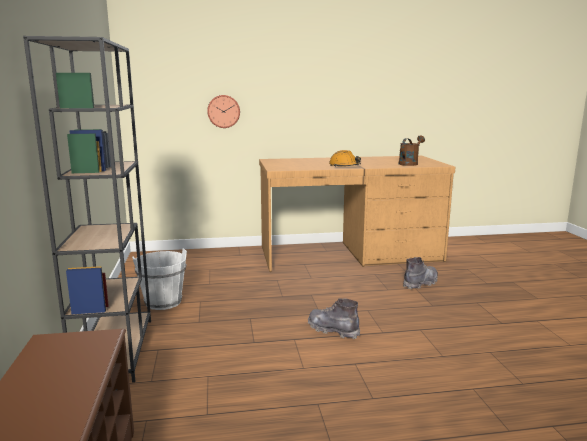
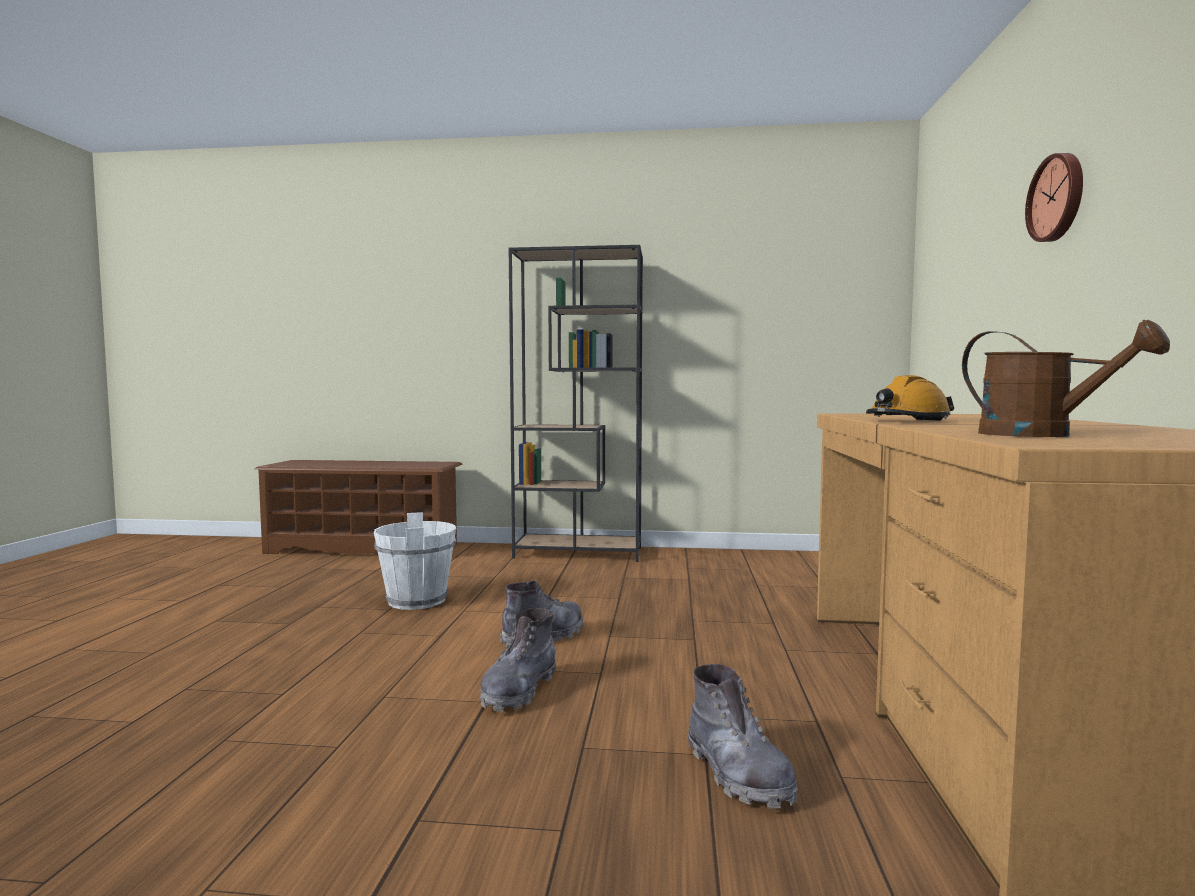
camera: 105 degrees right, 10 degrees down
(163, 302) = (692, 565): white bucket -> white bucket (417, 600)
(223, 111) = (983, 311): wall clock -> wall clock (1058, 198)
(402, 324) = (519, 690): none -> grey boot

